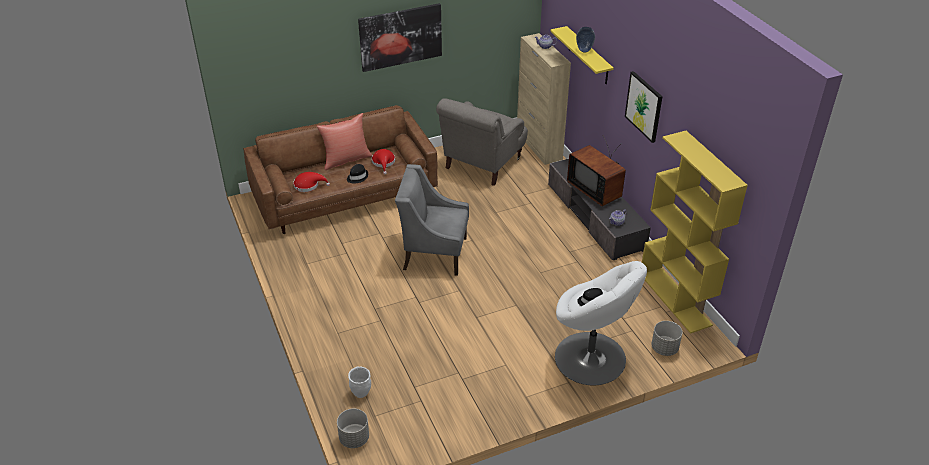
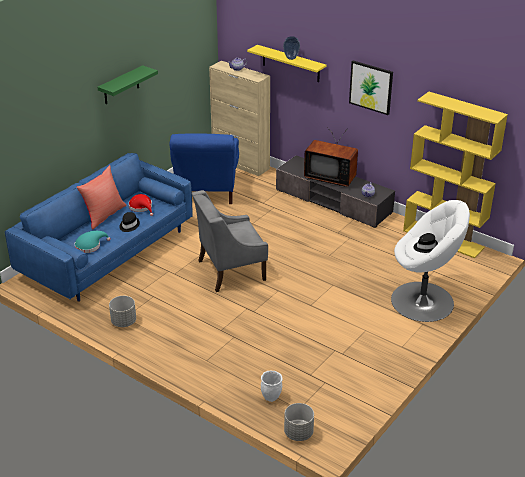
camera: 30 degrees left, 5 degrees down
(308, 185) = (90, 246): red hat -> turquoise hat
(344, 196) = (107, 252): brown sofa -> blue sofa
(400, 37) = (121, 85): picture -> green shelf
(482, 164) = (206, 191): grey armchair -> blue armchair
(664, 348) = (467, 275): grey planter -> grey planter (124, 322)

